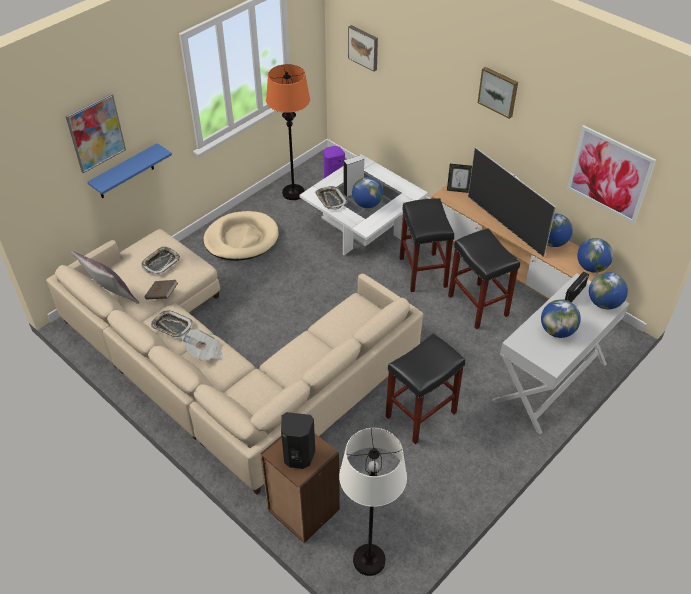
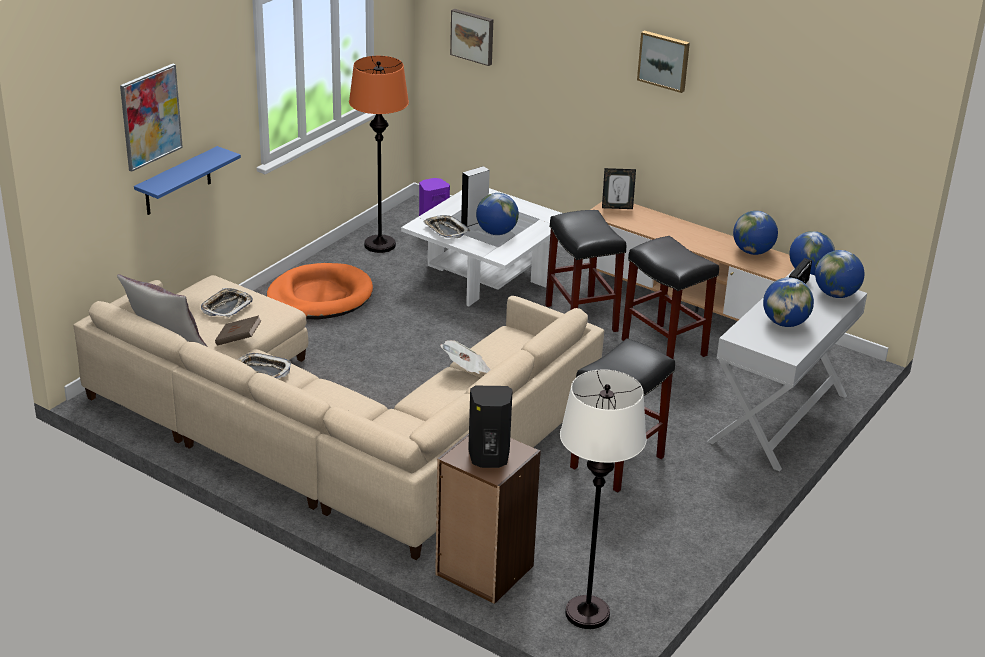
camera: 10 degrees left, 15 degrees down
(204, 352) = (316, 393): newspaper -> newspaper (466, 369)
(241, 239) = (320, 297): beige dog bed -> orange dog bed
(505, 225) = (687, 238): television -> none
(609, 174) = (818, 142): picture -> none

